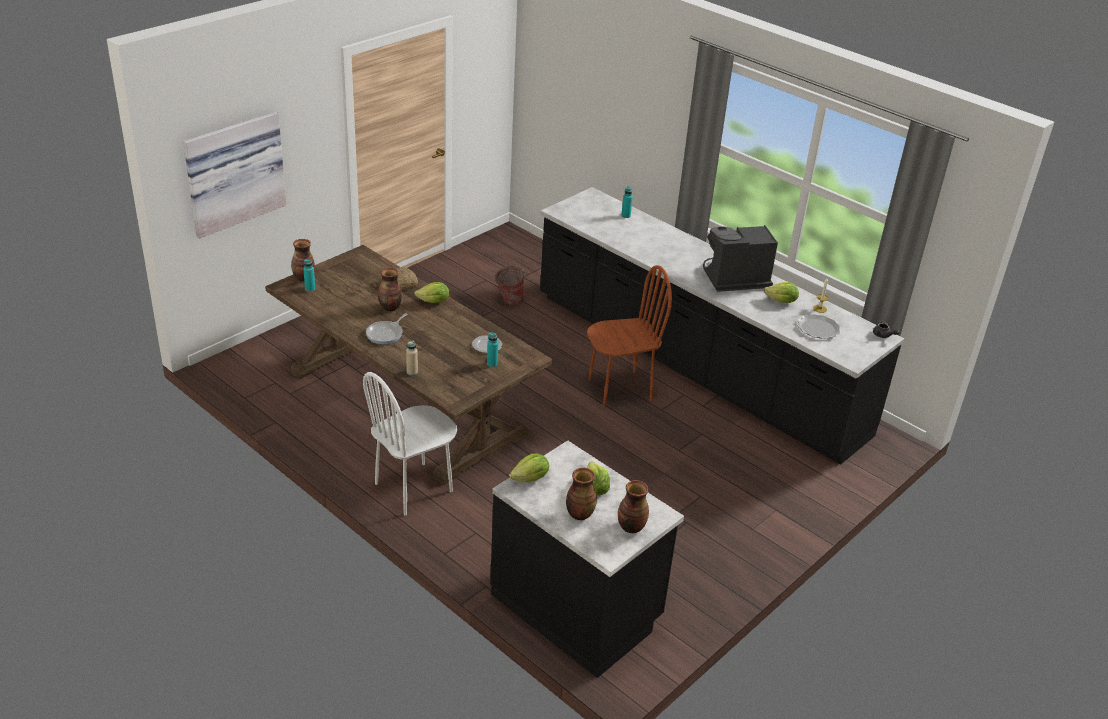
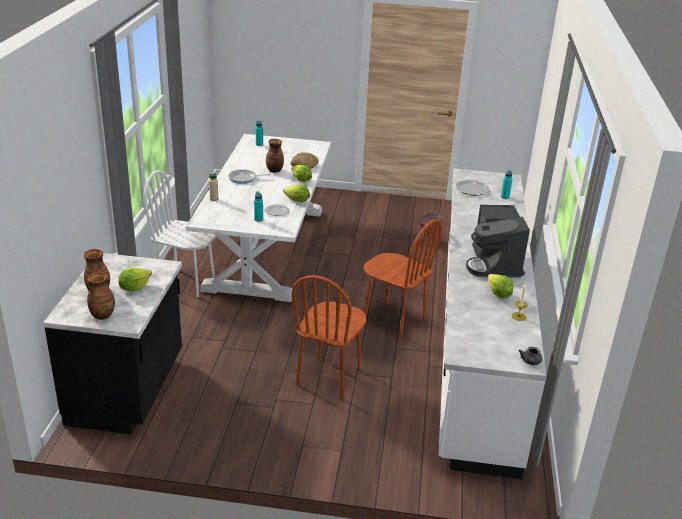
camera: 55 degrees right, 5 degrees down
(233, 172) = (263, 54): picture -> none
(303, 278) = (268, 139): vase -> none
(407, 403) = (267, 248): brown dining table -> white dining table
(530, 478) = (121, 261): lettuce -> lettuce (297, 201)
(670, 468) = (329, 377): none -> brown chair
(695, 365) = (475, 343): black counter -> white counter
(734, 279) = (494, 264): coffee machine -> coffee machine turned 135 degrees counterclockwise
(818, 329) = (484, 324): plate -> plate (472, 189)

